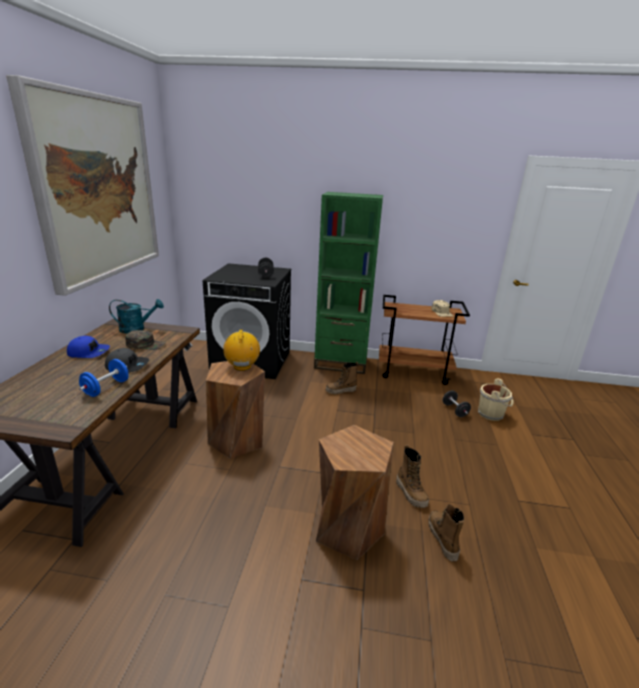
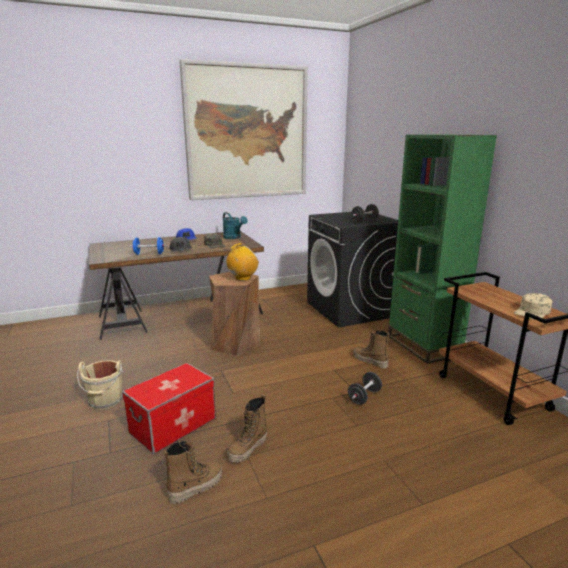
camera: 60 degrees right, 5 degrees down
(348, 528) = (173, 425): brown stool -> storage box
(454, 410) = (453, 446): black dumbbell -> black dumbbell (364, 397)
(491, 414) = (499, 485): beige bucket -> beige bucket (105, 401)

